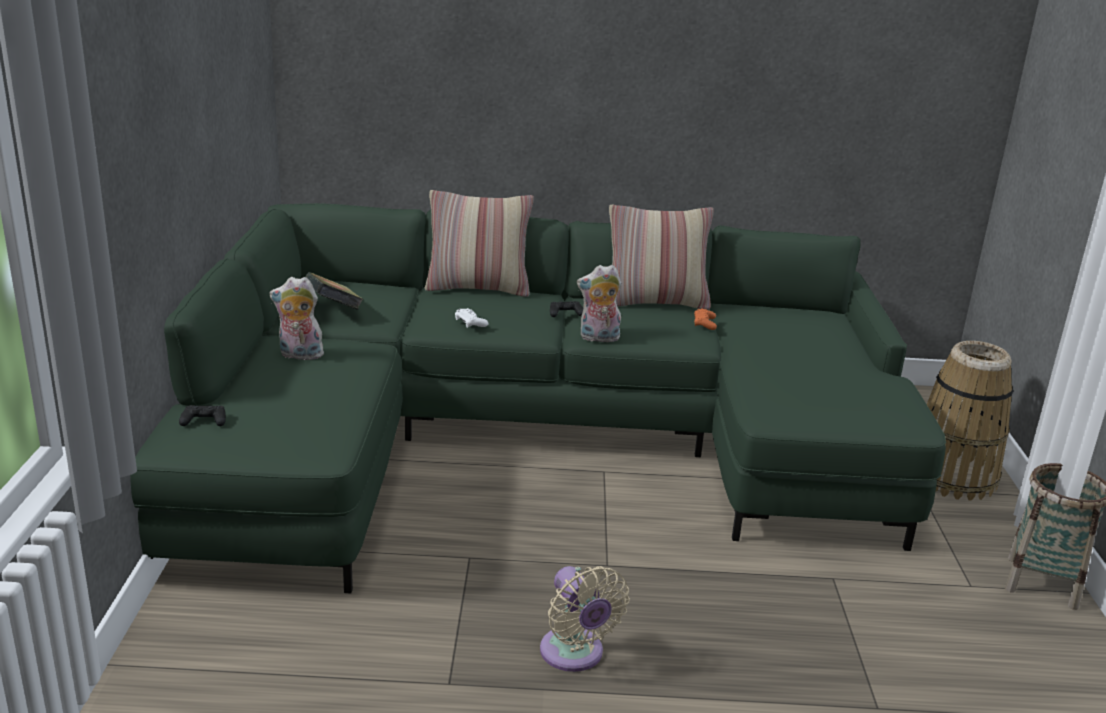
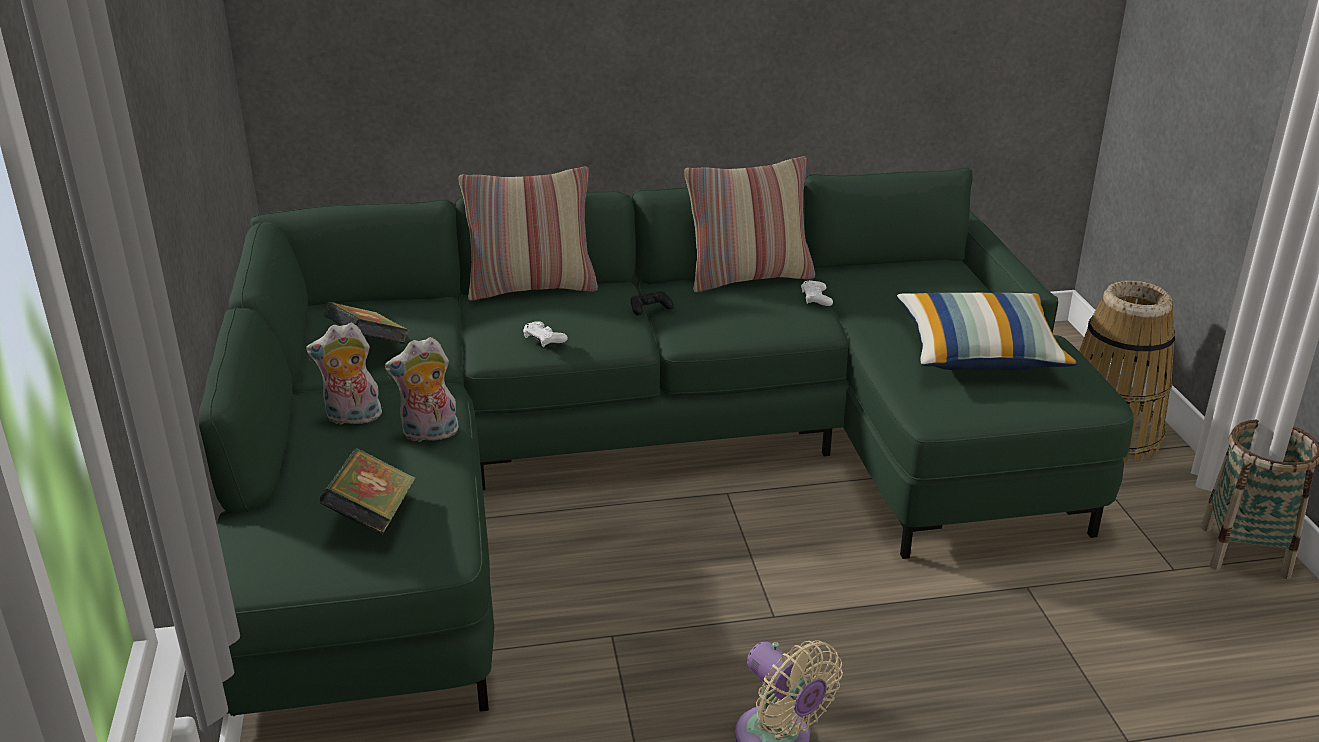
camera: 10 degrees left, 5 degrees up
(204, 421) = (272, 534): black game controller -> none
(283, 421) = (372, 517): none -> book
(598, 338) = (702, 337): plush toy -> plush toy (429, 434)
(704, 323) = (816, 298): orange game controller -> white game controller
(827, 379) = (980, 352): none -> pillow

